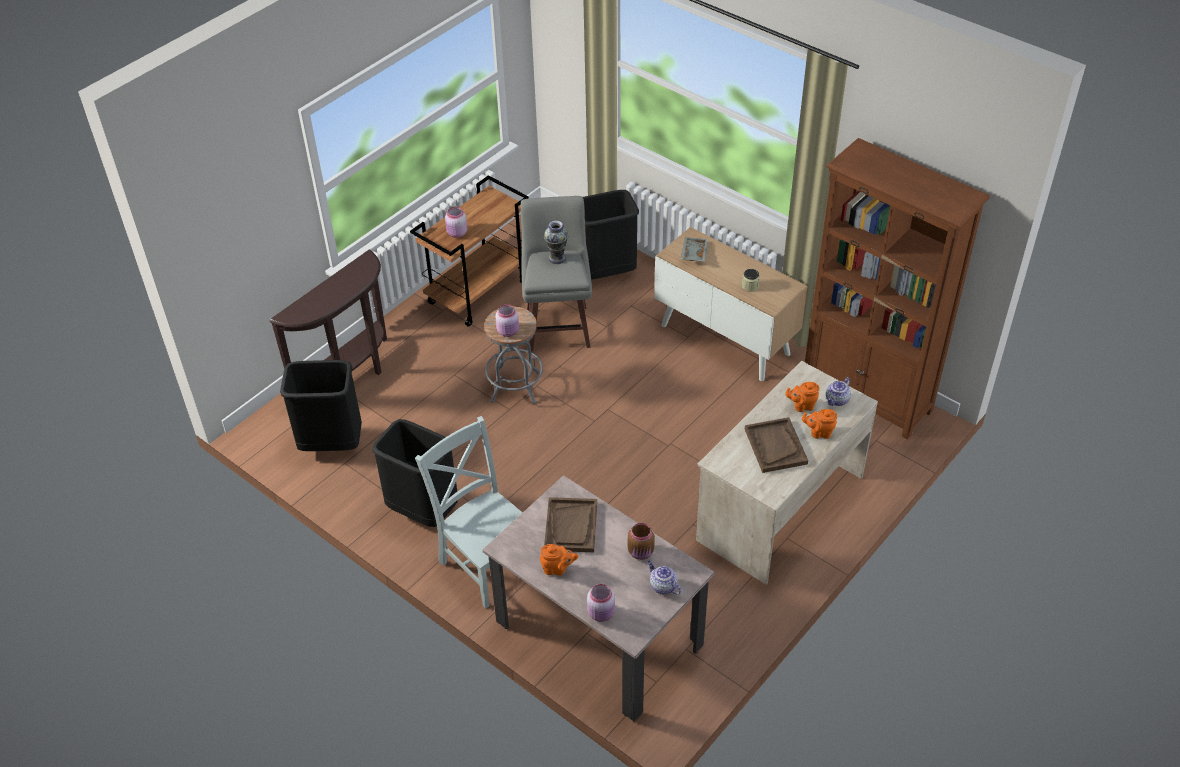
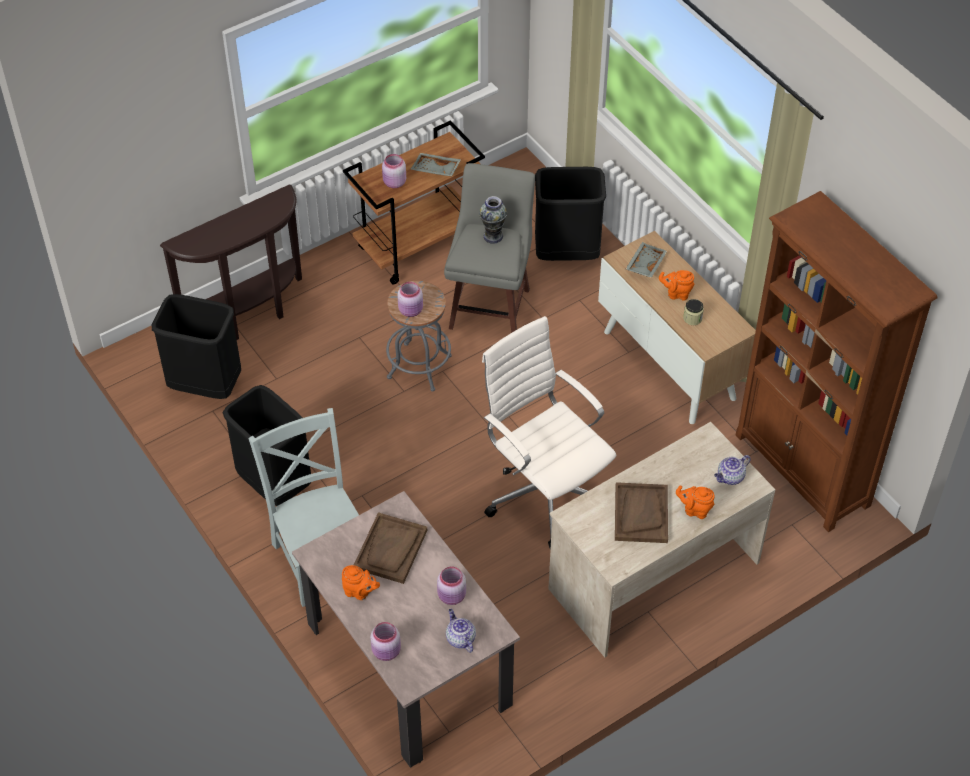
camera: 15 degrees right, 5 degrees up
(488, 216) = (435, 170): none -> grey tray
(641, 552) = (452, 596): brown jar -> pink jar
(662, 462) = (545, 492): none -> white office chair
(802, 406) = (689, 474): orange teapot -> orange teapot (676, 294)

